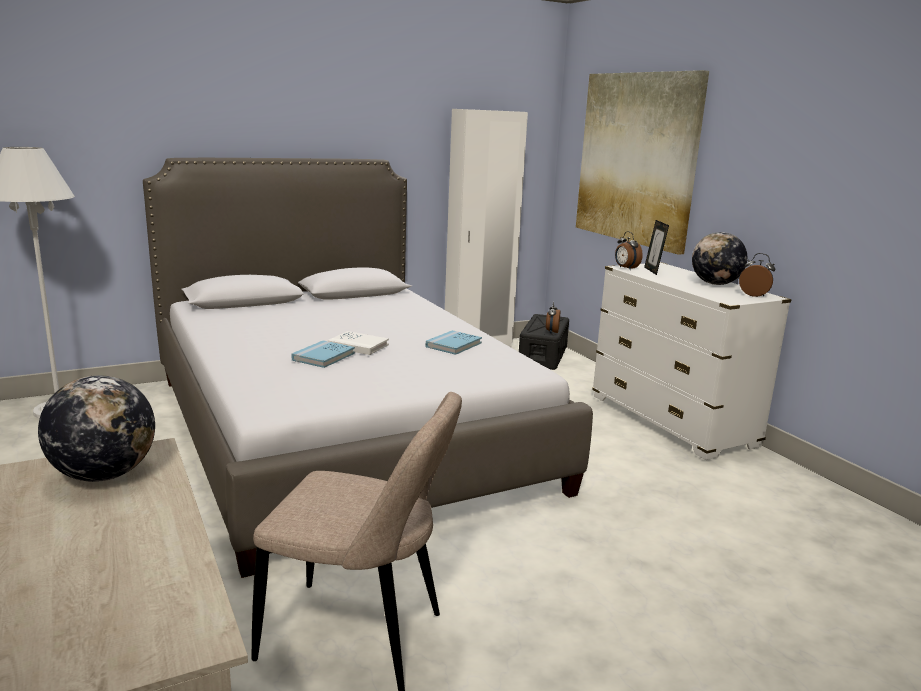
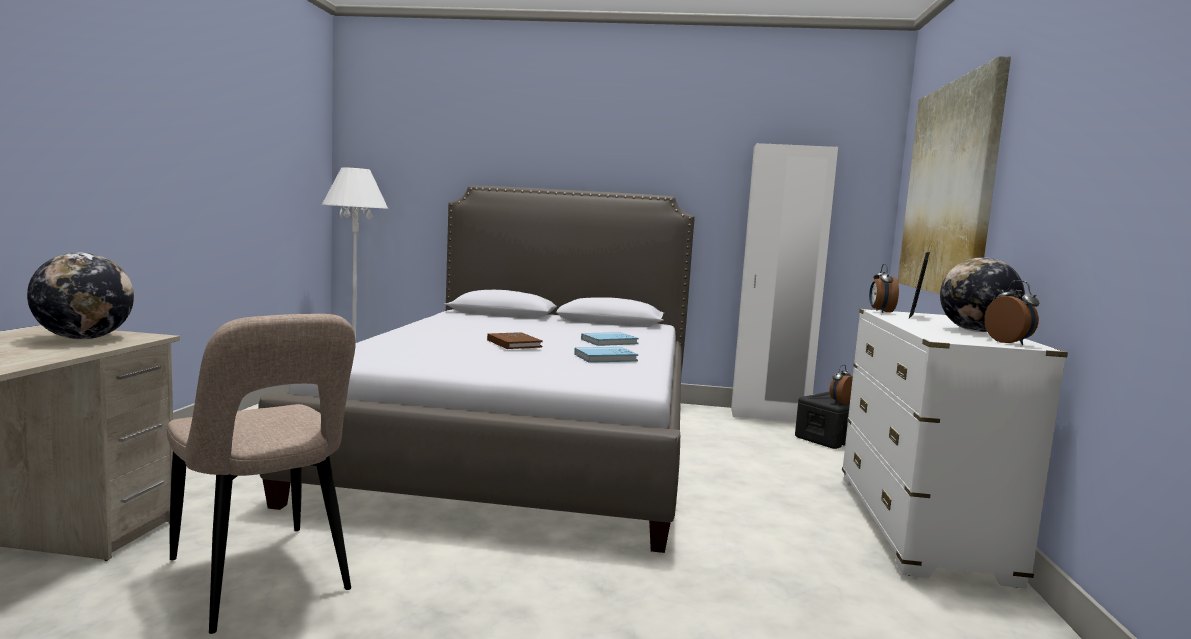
camera: 35 degrees right, 10 degrees down
(323, 356) = (463, 342): blue book -> blue book (609, 341)
(358, 345) = (514, 343): white book -> brown book

